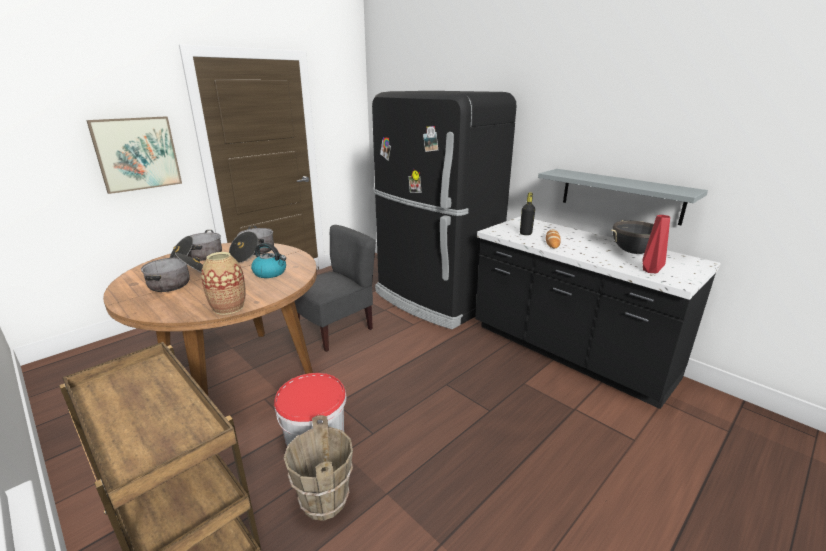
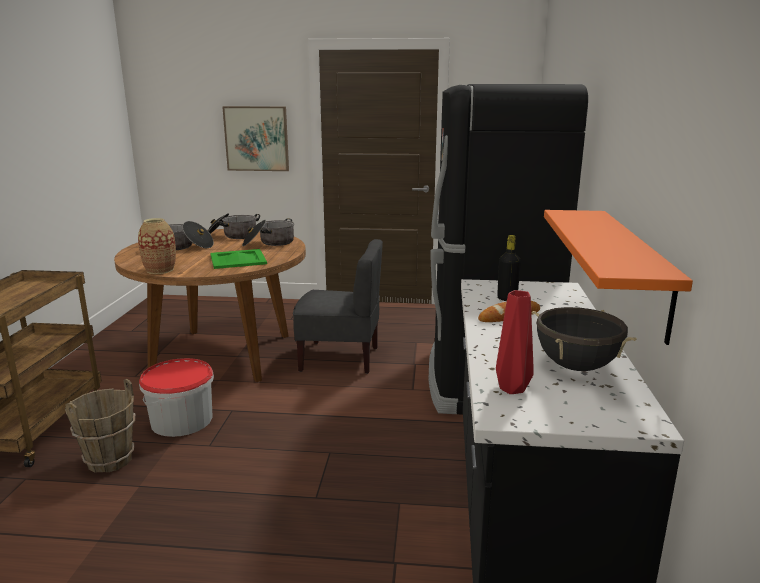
camera: 50 degrees right, 5 degrees down
(270, 273) = (238, 259): kettle -> green tray
(620, 195) = (635, 269): grey shelf -> orange shelf

